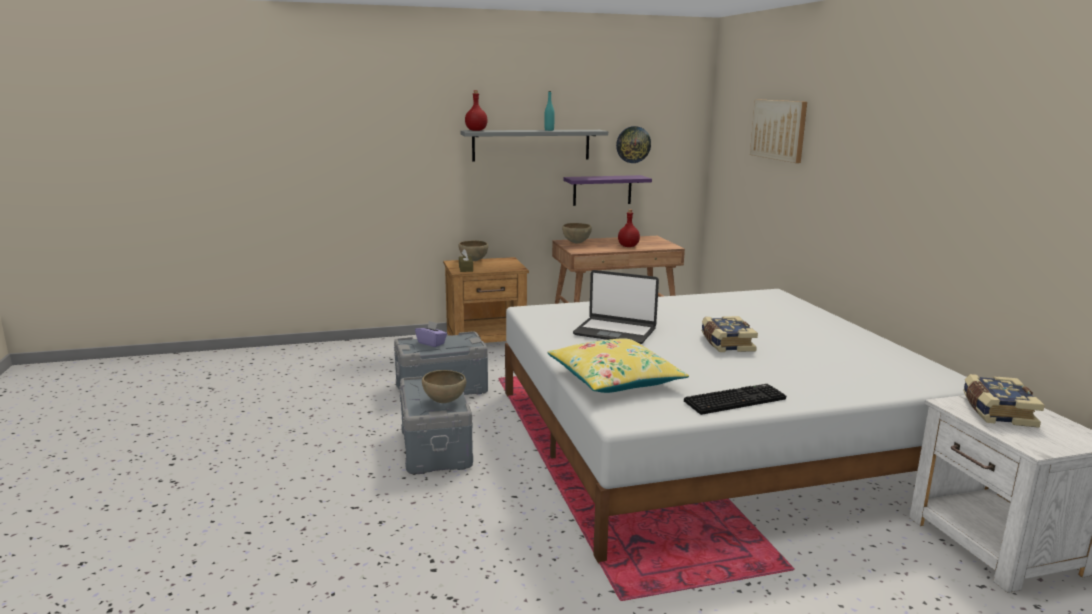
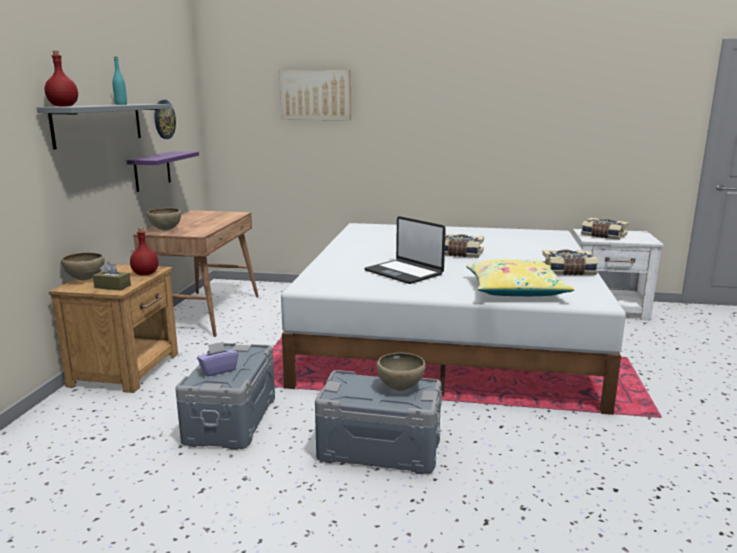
camera: 65 degrees left, 0 degrees up
(615, 332) = (404, 272): laptop -> laptop turned 90 degrees clockwise
(628, 246) = (213, 221): red bottle -> red bottle (146, 274)
(735, 400) = (568, 271): keyboard -> book

